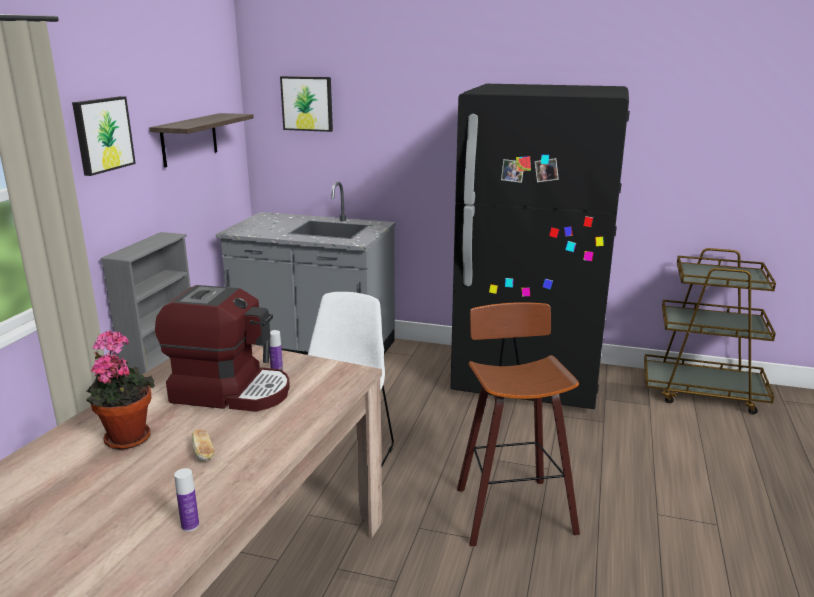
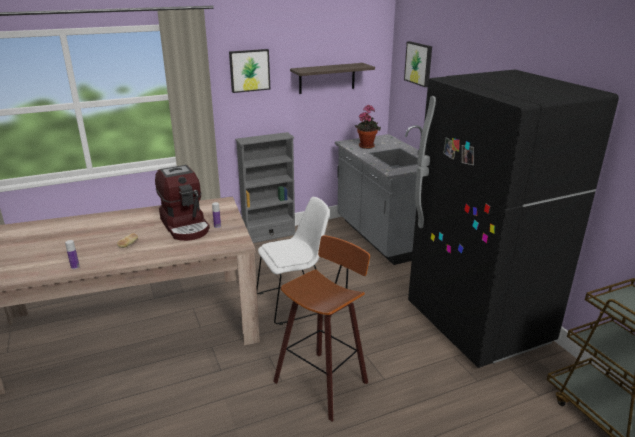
camera: 50 degrees right, 5 degrees up
(126, 436) = (126, 225): potted plant -> potted plant (366, 146)

